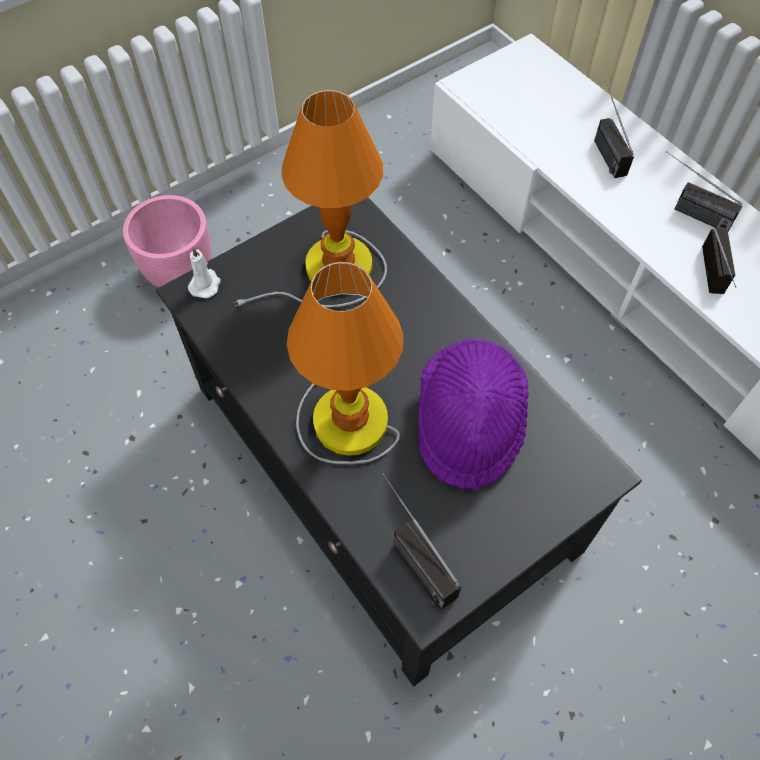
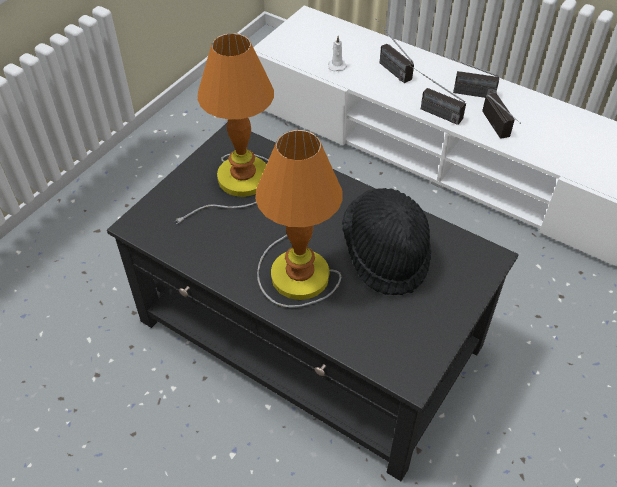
camera: 20 degrees left, 10 degrees down
(180, 272) = (87, 240): pink planter -> none
(205, 284) = (145, 215): white candle -> white candle (336, 65)
(410, 554) = (384, 349): radio -> radio (430, 110)
(469, 425) = (386, 254): purple hat -> black hat

